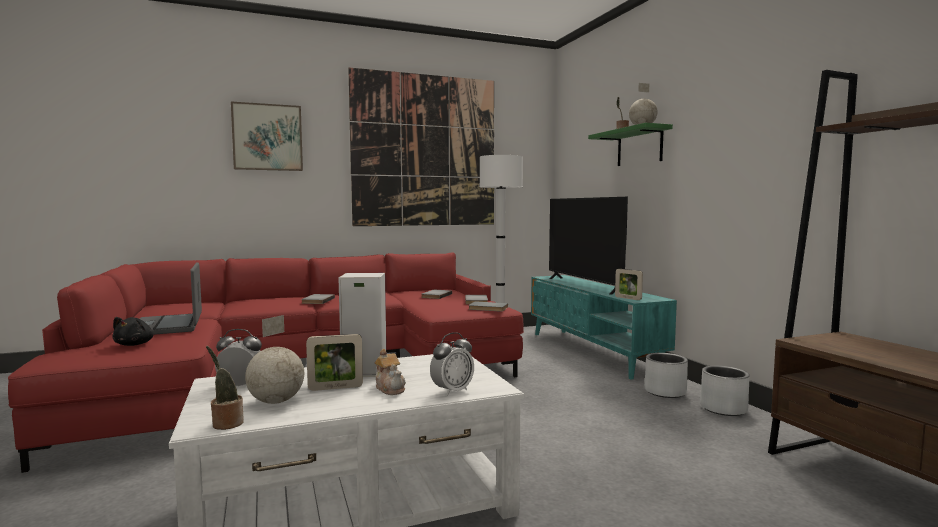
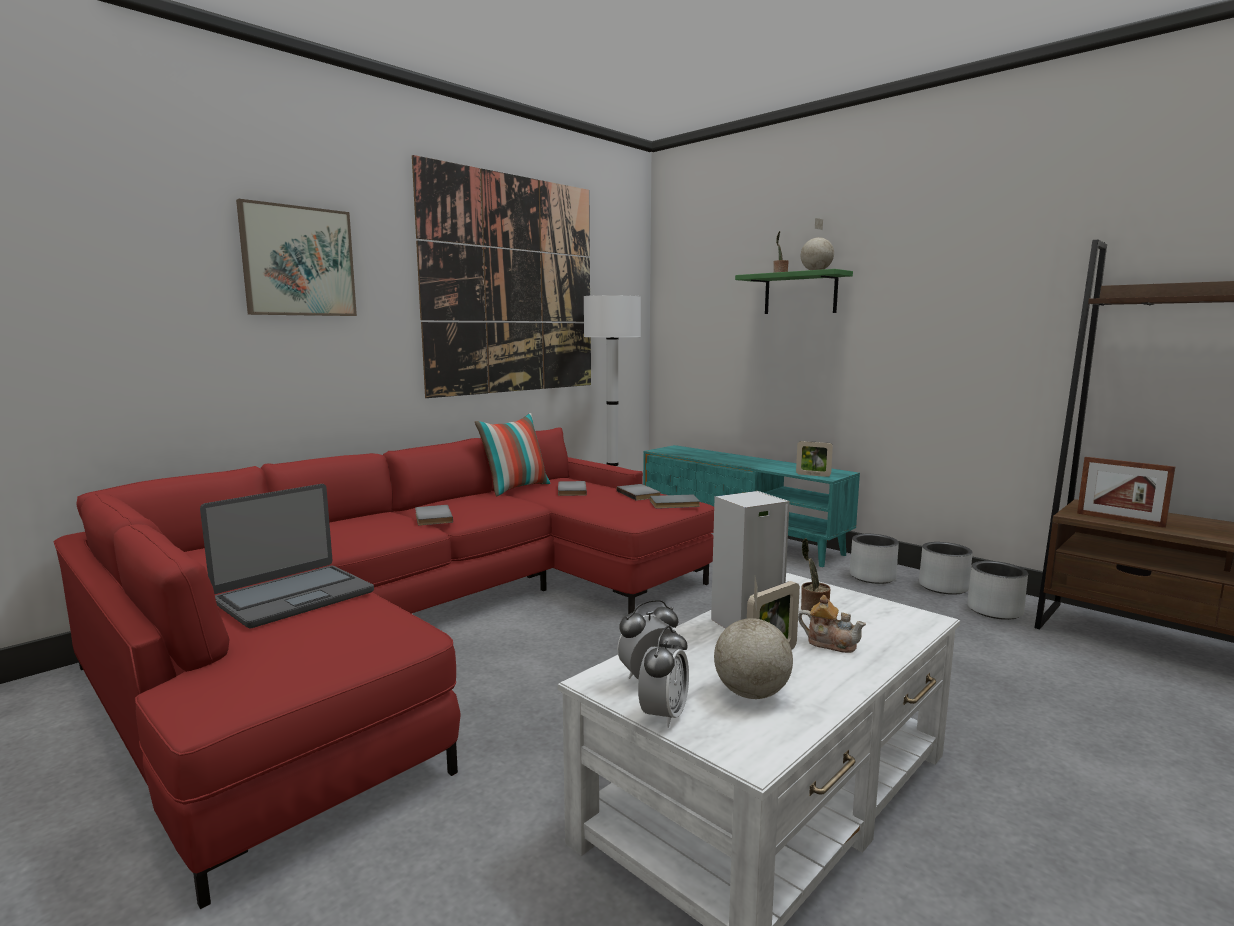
camera: 25 degrees left, 5 degrees up
(135, 344) = (317, 641): black plush toy -> none
(169, 326) = (293, 597): laptop -> laptop turned 90 degrees counterclockwise
(226, 423) = (769, 743): potted plant -> potted plant (812, 610)
(403, 292) = (515, 489): none -> pillow
(452, 391) = (896, 632): alarm clock -> alarm clock (663, 715)
(583, 285) = (729, 459): television -> none
(746, 433) = (994, 611): none -> grey planter
(843, 348) = (1119, 520): none -> picture frame

